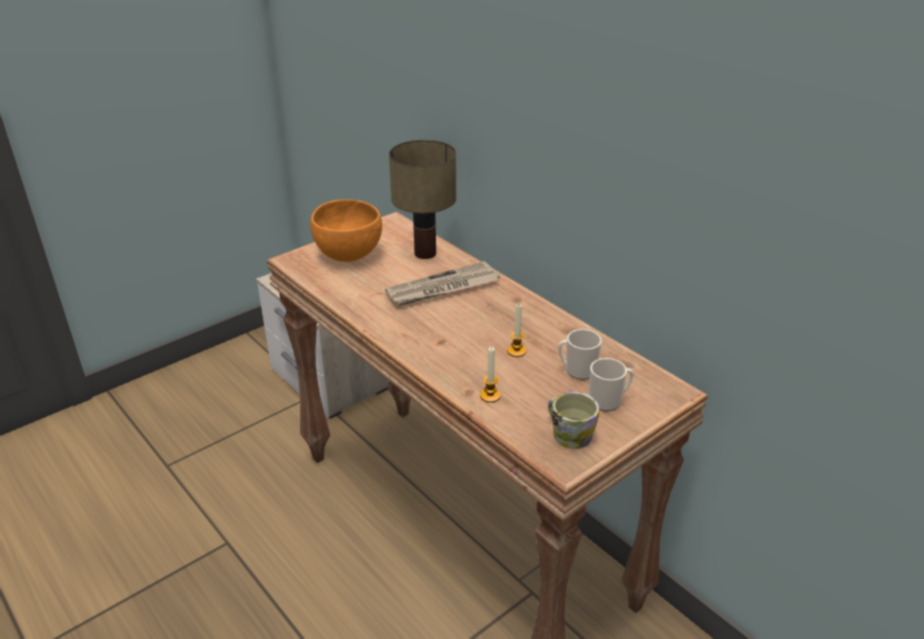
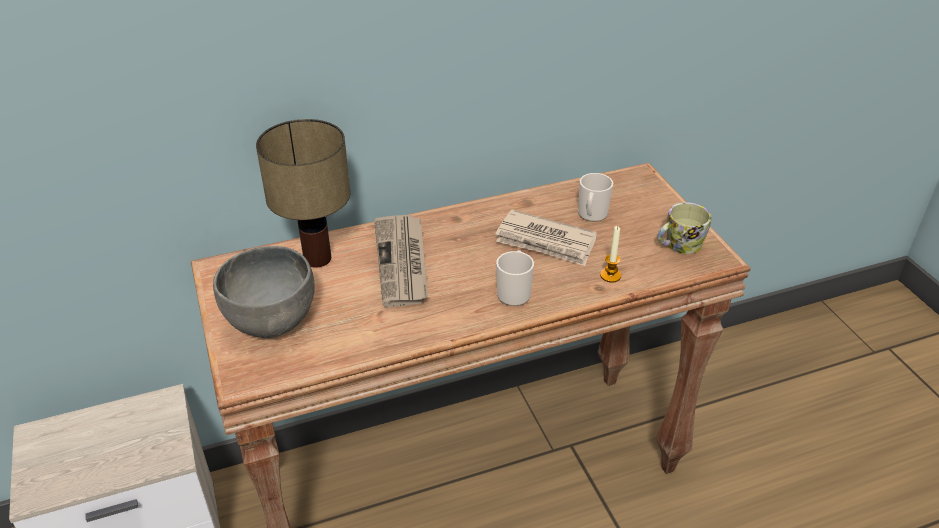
camera: 70 degrees left, 5 degrees up
(348, 255) = (271, 323): orange bowl -> grey bowl
(516, 351) = (546, 242): candle -> newspaper
(608, 401) = (641, 211): mug -> mug (514, 292)

